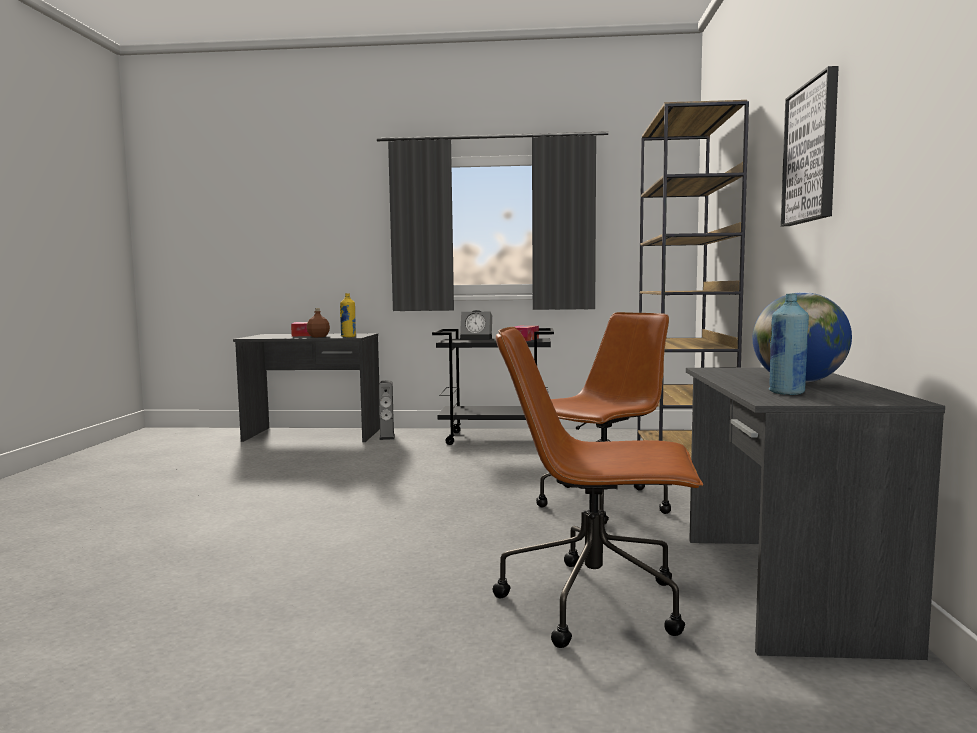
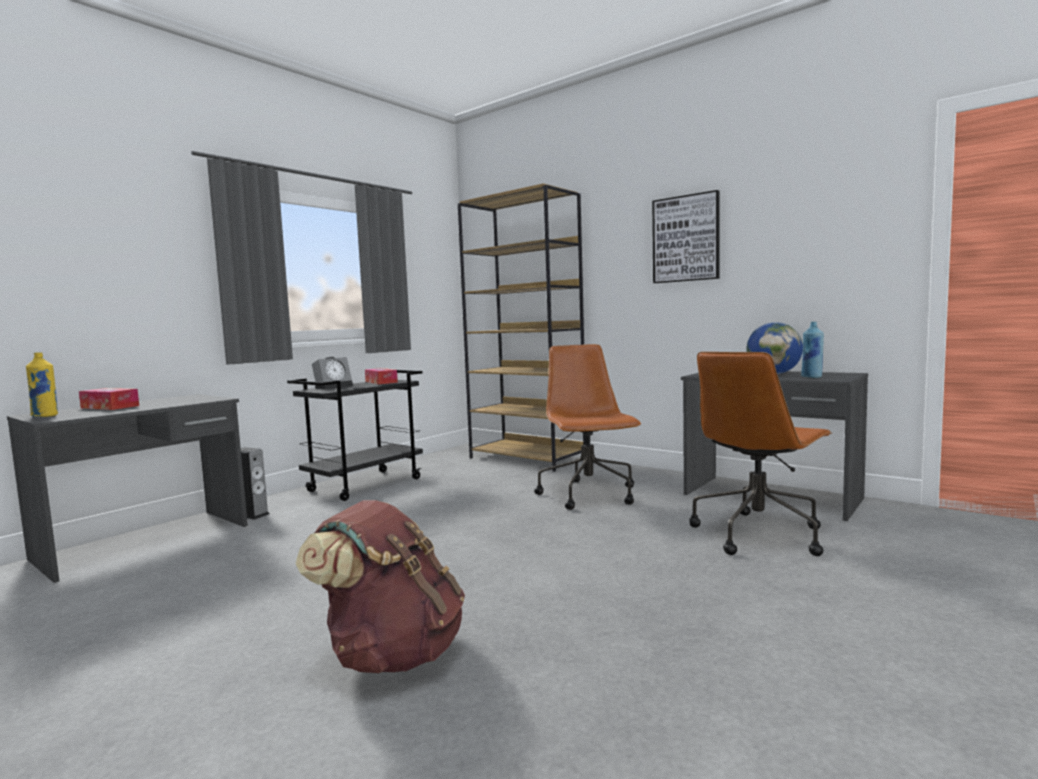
camera: 55 degrees left, 0 degrees up
(186, 528) = (391, 654): none -> brown backpack
(318, 336) = (163, 404): brown bottle -> none
(348, 337) = (211, 399): yellow bottle -> yellow bottle (45, 416)

